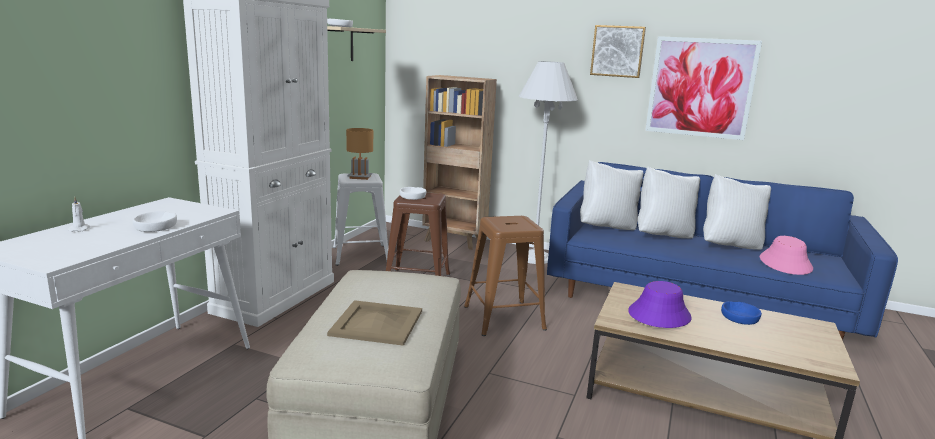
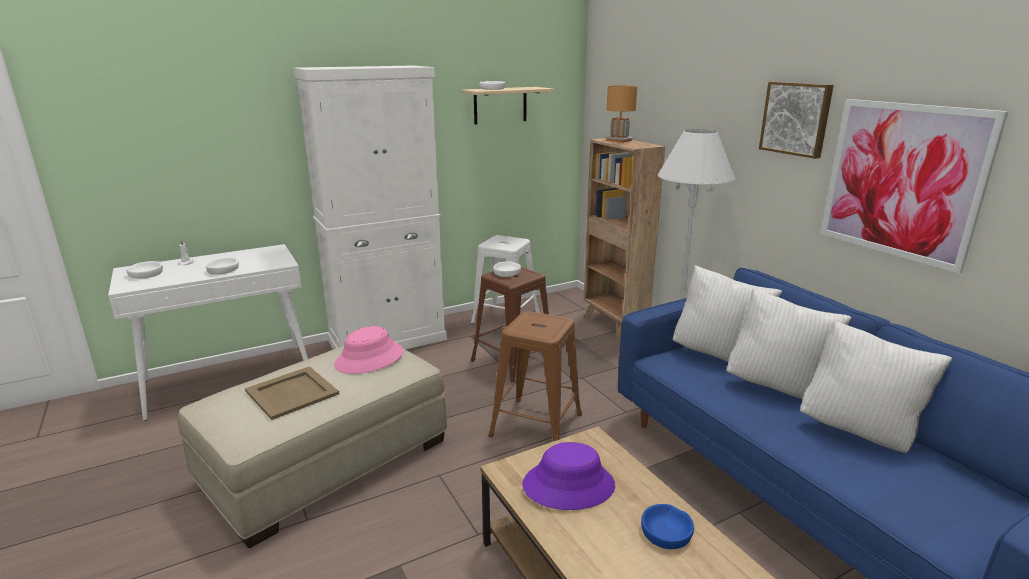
camera: 40 degrees right, 5 degrees up
(45, 247) = (146, 274): none -> white bowl
(360, 177) = (504, 242): brown table lamp -> brown table lamp (618, 140)
(785, 263) = (900, 488): pink hat -> pink hat (369, 359)

